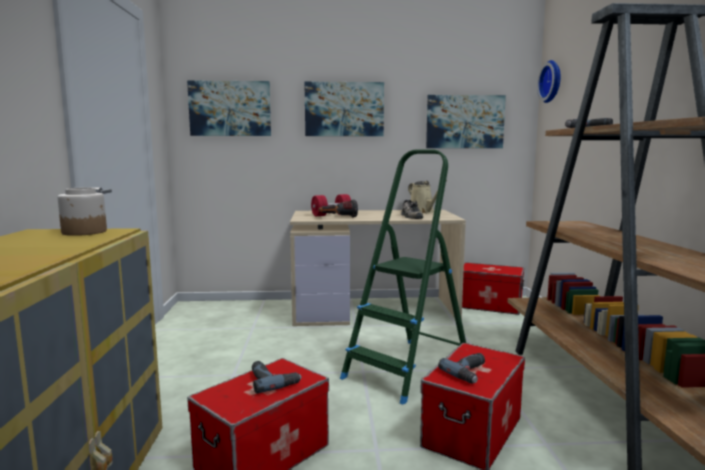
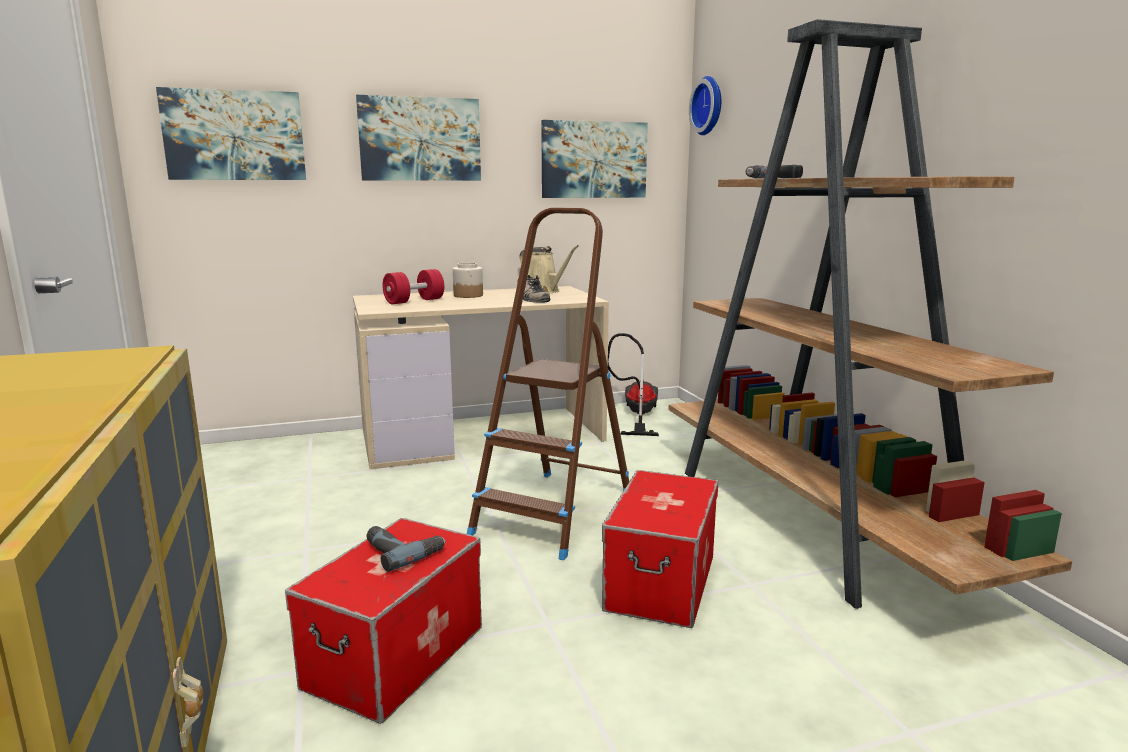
camera: 15 degrees left, 5 degrees up
(85, 232) = (86, 357): jar -> jar (468, 295)
(338, 218) = (428, 305): flashlight -> none
(406, 369) = (553, 512): green step ladder -> brown step ladder
(470, 373) = (661, 509): power drill -> none
(490, 305) = (636, 415): storage box -> vacuum cleaner

